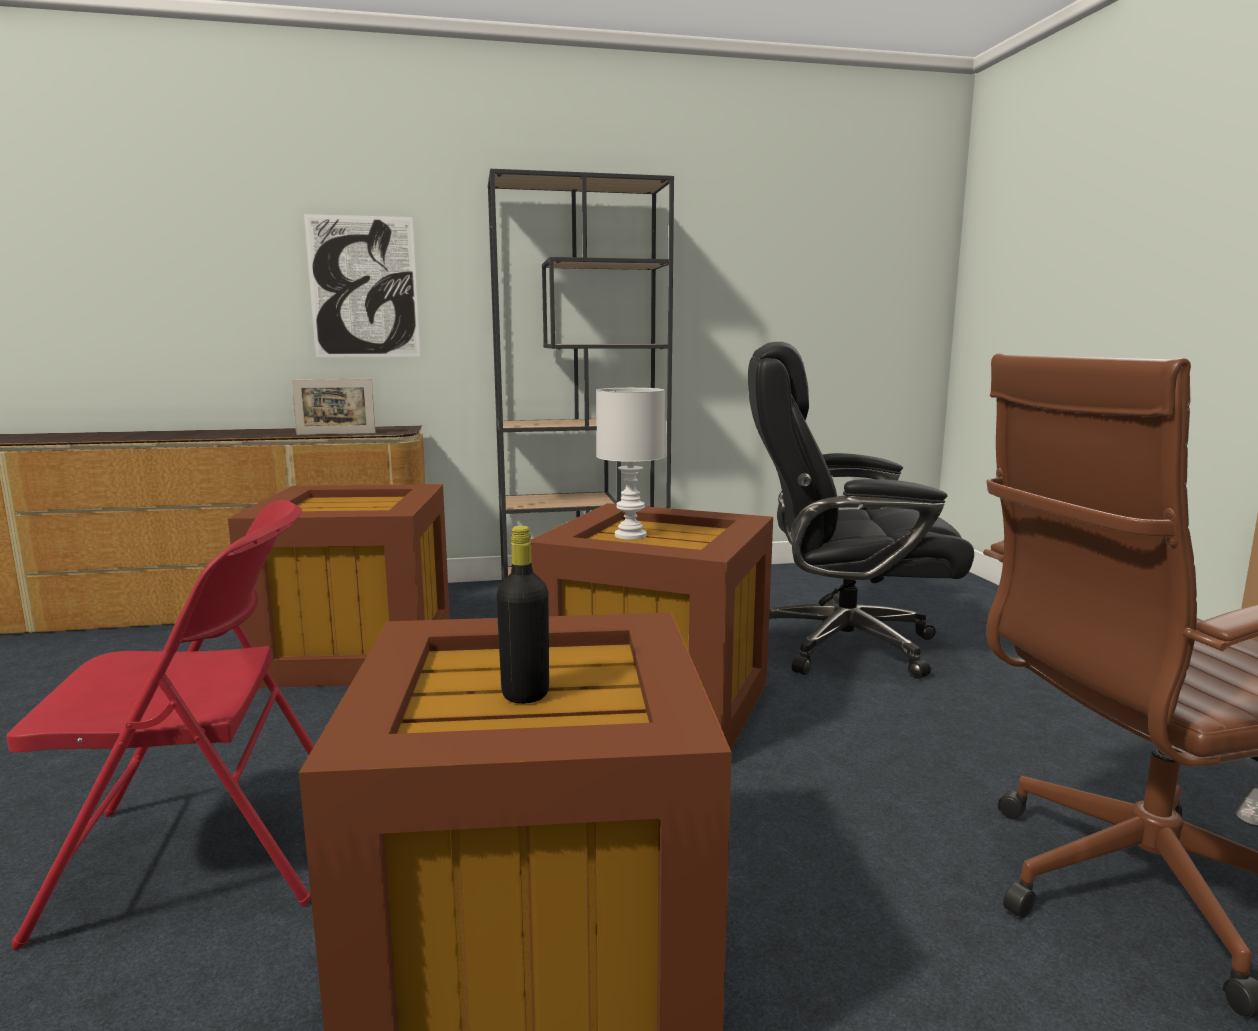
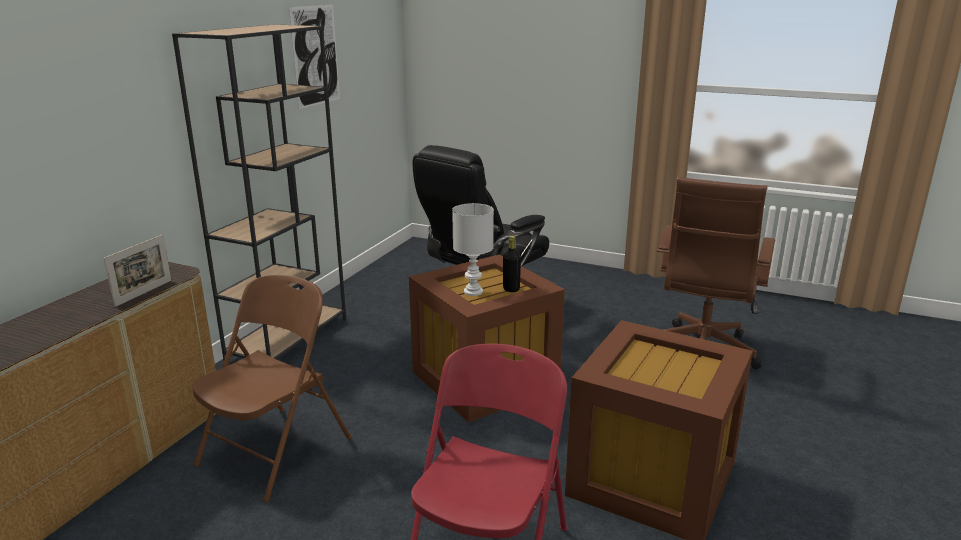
camera: 55 degrees left, 10 degrees up
(360, 653) = (275, 451): brown storage box -> brown chair
(363, 287) = (87, 146): picture -> picture (316, 56)
(525, 694) = (669, 371): black bottle -> black bottle (511, 289)

